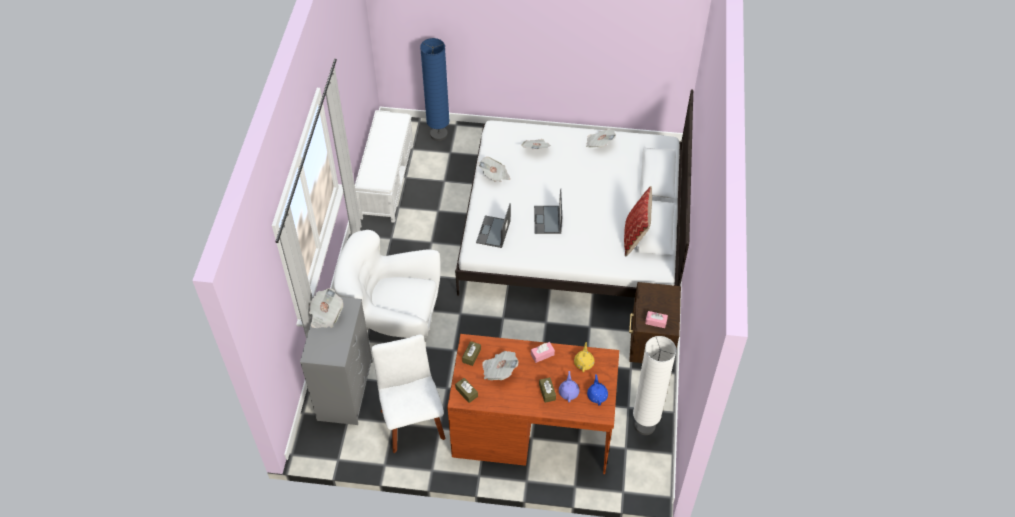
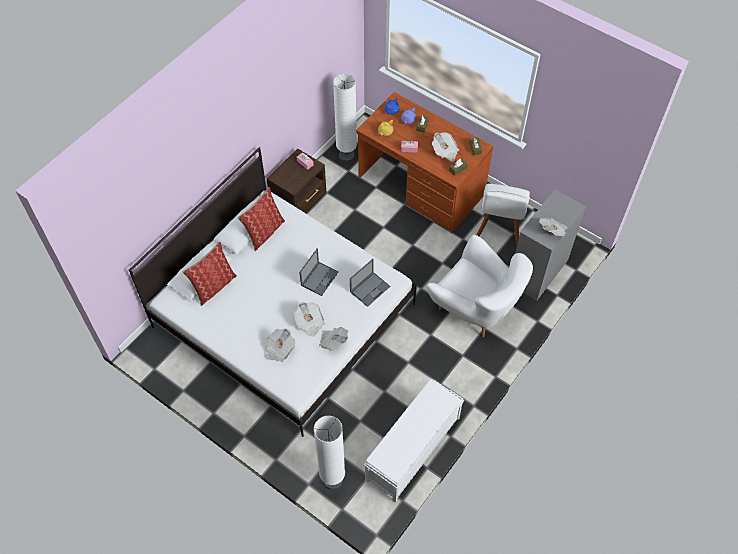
camera: 150 degrees left, 5 degrees up
(439, 134) = (332, 480): blue floor lamp -> white floor lamp
(599, 144) = (221, 328): newspaper -> newspaper (310, 323)
(636, 171) = (214, 286): none -> pillow

